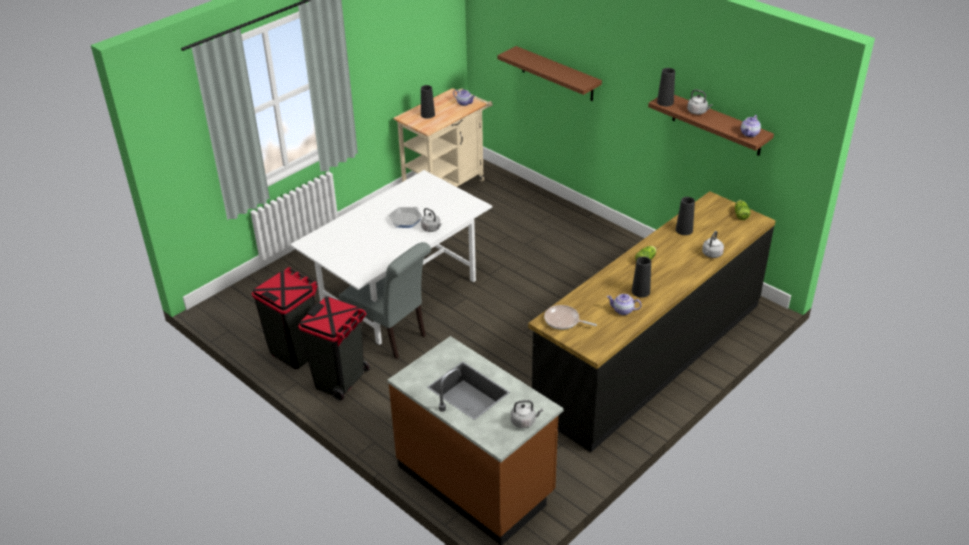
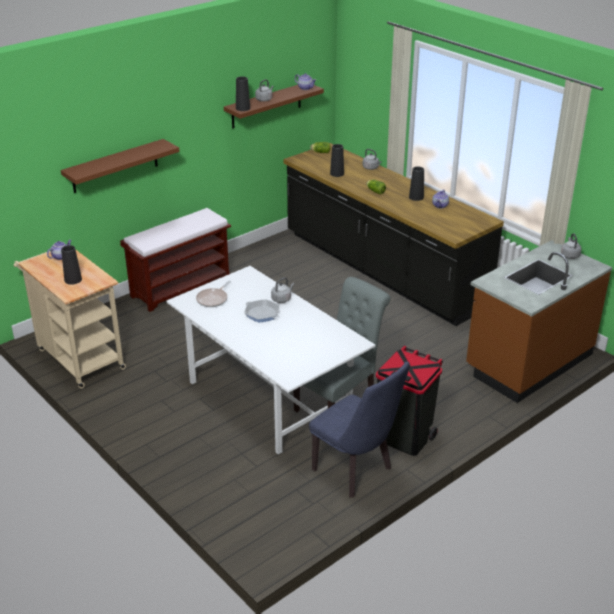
camera: 85 degrees left, 5 degrees down
(295, 352) = (357, 472): black trash can -> blue chair
(564, 321) = (453, 229): frying pan -> frying pan (213, 299)
(572, 220) = (181, 286): none -> brown bench

